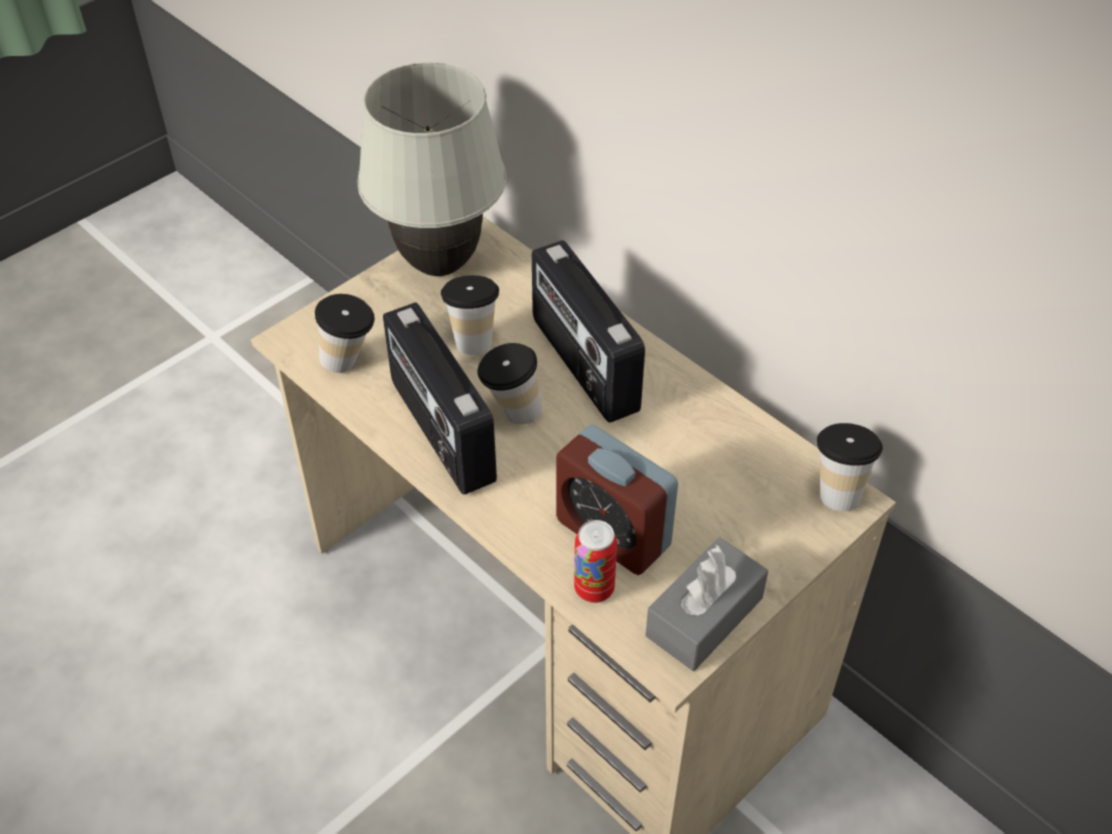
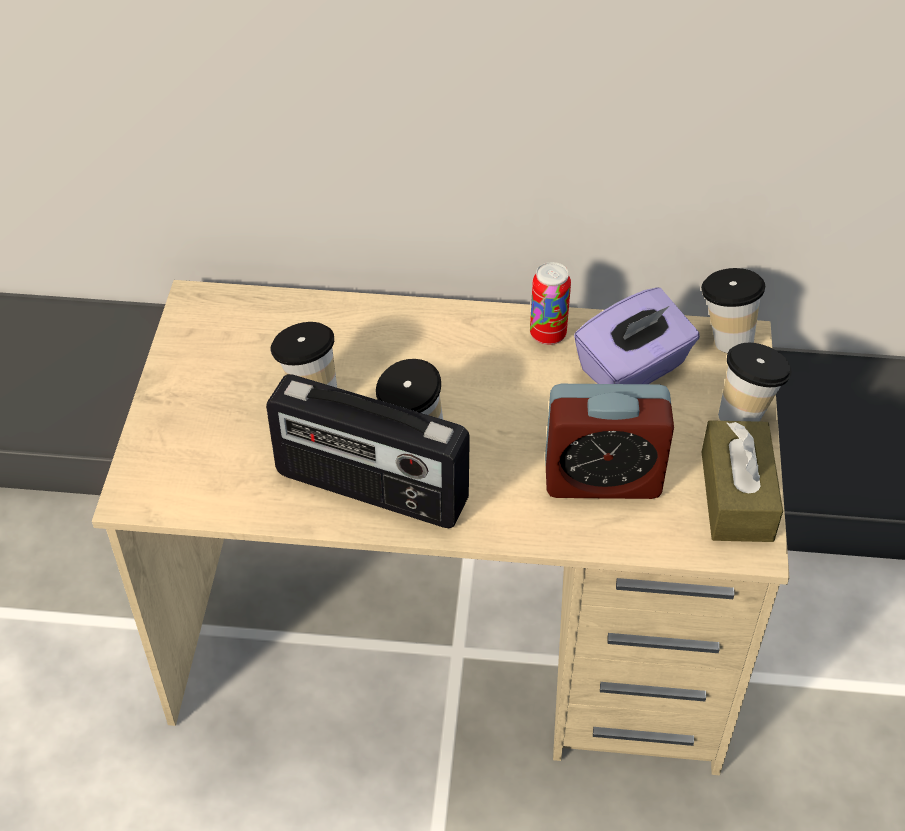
camera: 40 degrees left, 0 degrees up
(350, 362) = (217, 481): cup -> cup (745, 414)
(440, 265) = (205, 346): white table lamp -> none
(582, 365) = (429, 359): radio -> none
(594, 589) = (635, 531): can -> can (547, 335)
(704, 617) = (736, 496): grey tissue box -> brown tissue box
(731, 468) = (633, 369): none -> purple tissue box

